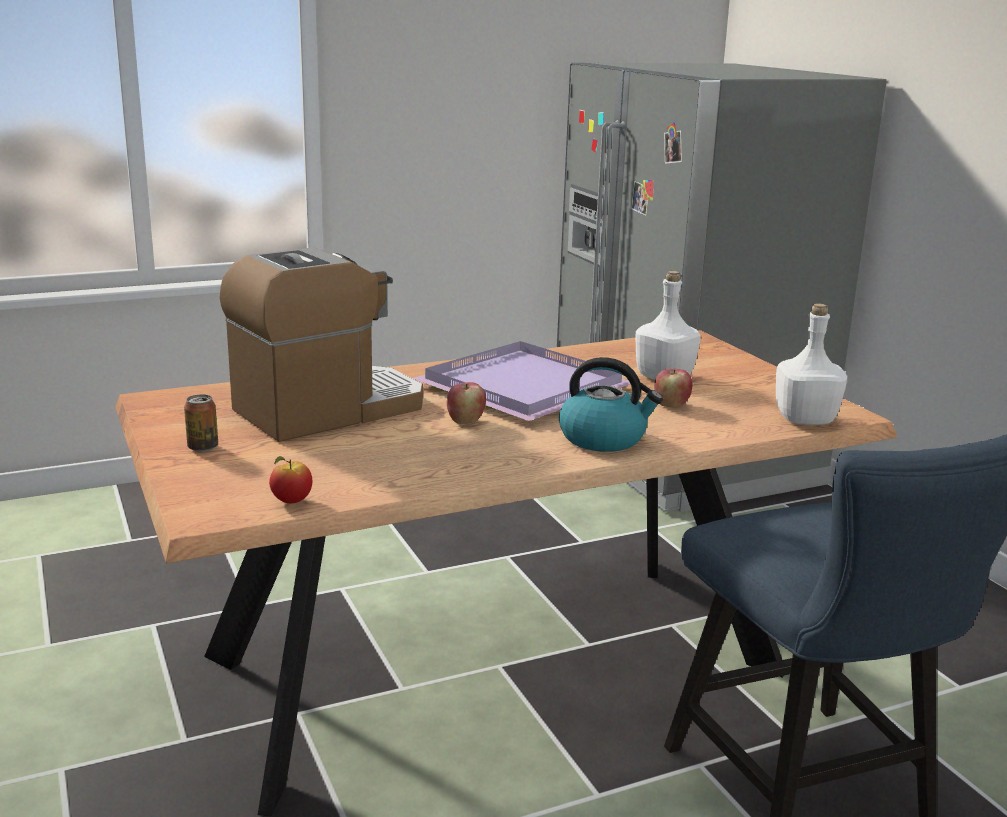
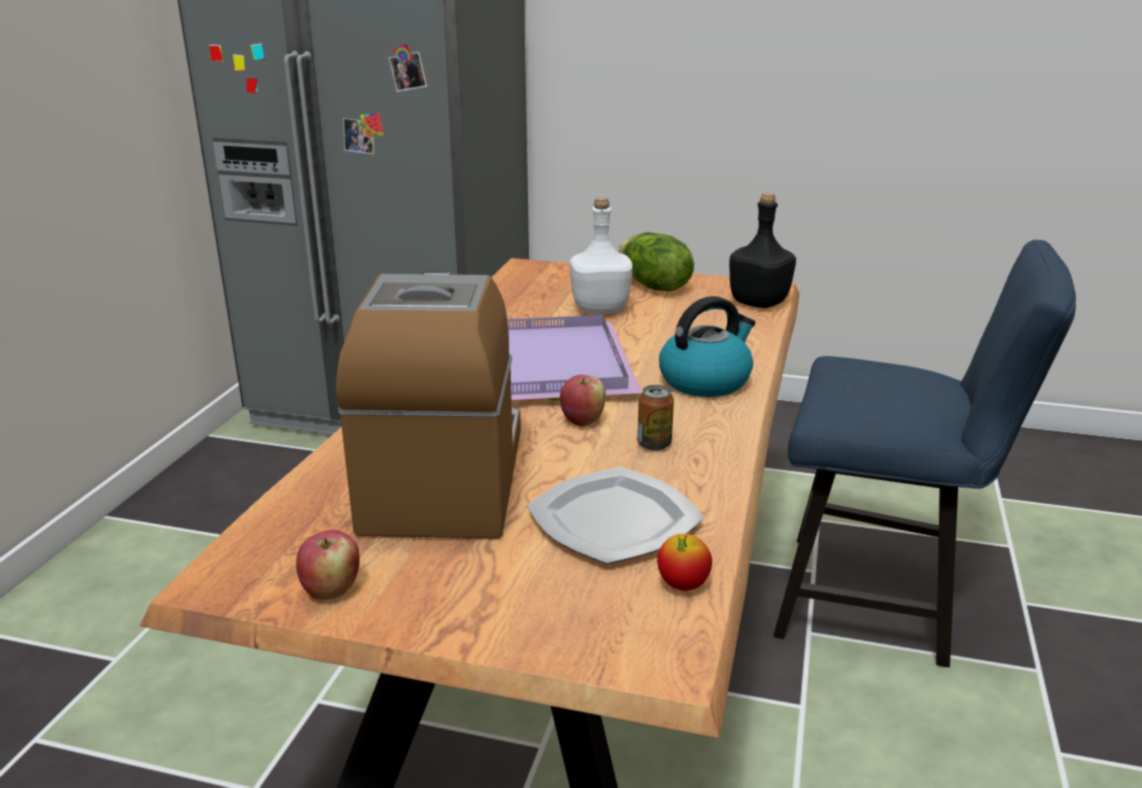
camera: 50 degrees left, 5 degrees up
(203, 447) = (448, 594): can -> can (654, 444)
(345, 464) = (616, 520): none -> plate
(671, 405) = (666, 330): apple -> apple (331, 590)
(750, 380) = (653, 286): none -> lettuce
(804, 419) = (757, 302): white bottle -> black bottle

